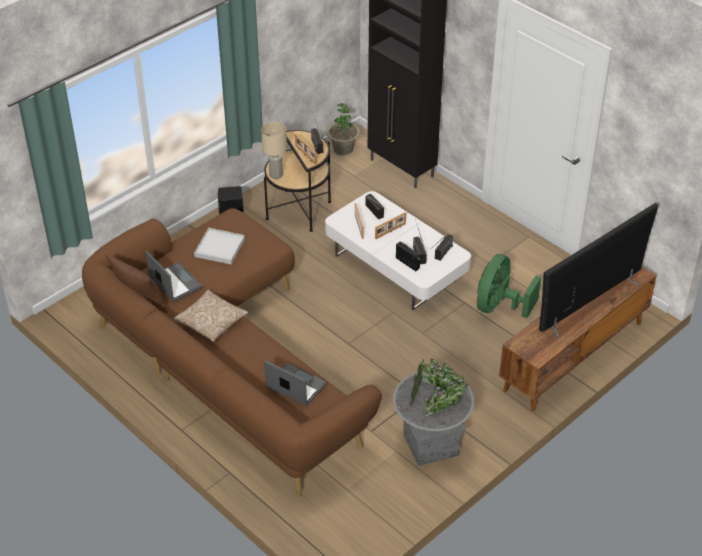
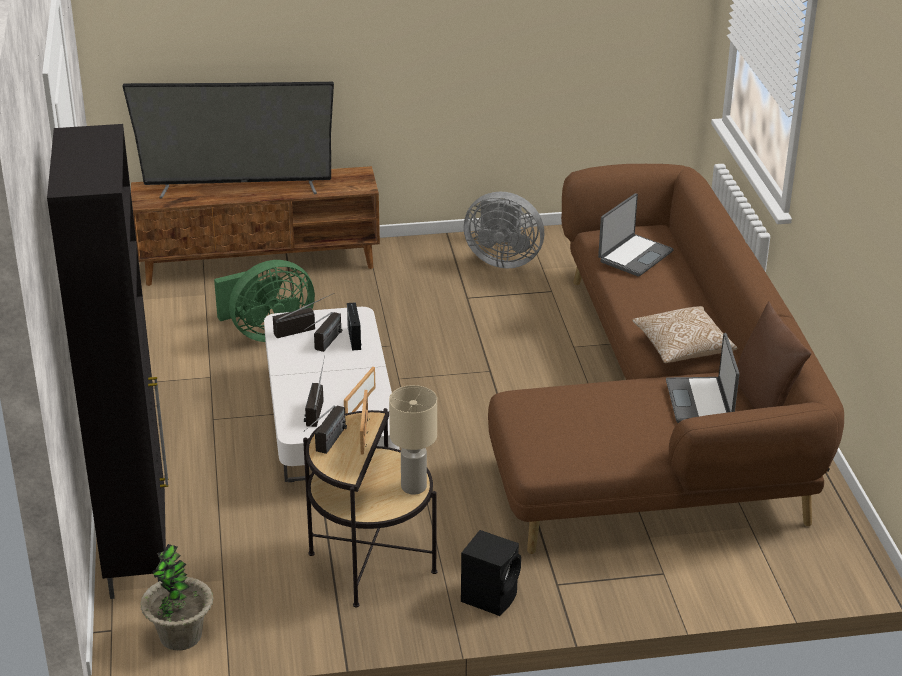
camera: 145 degrees left, 10 degrees down
(219, 248) = (599, 419): white tray -> none
(295, 386) = (634, 256): laptop -> laptop turned 120 degrees counterclockwise
(390, 231) = (326, 380): picture frame -> none
(430, 445) = (502, 260): grey planter -> grey fan

